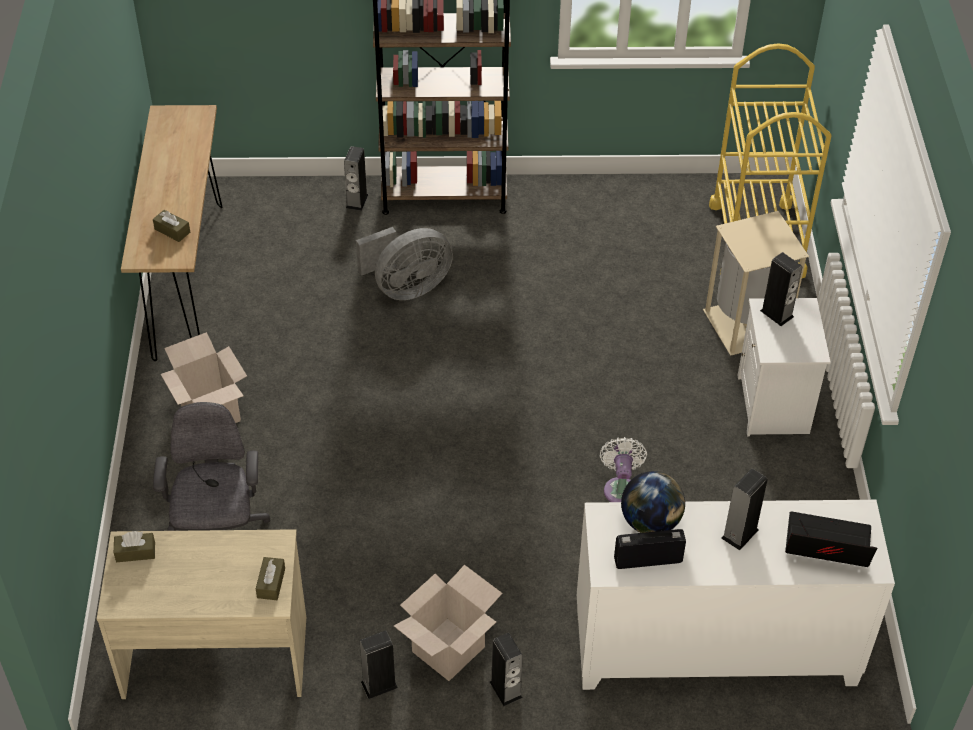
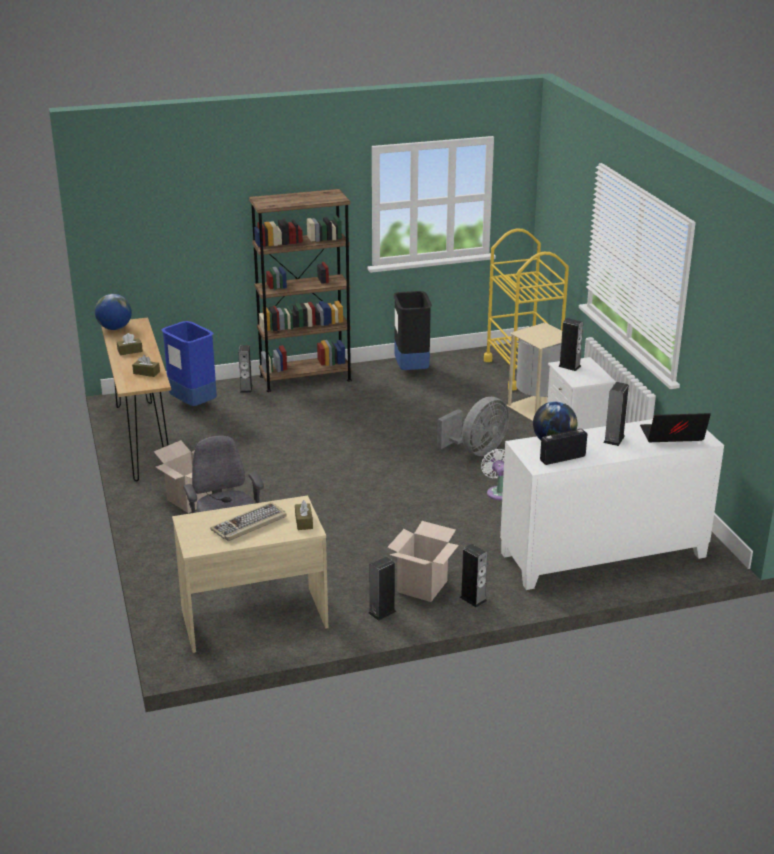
camera: 15 degrees left, 20 degrees down
(135, 552) = (196, 522): brown tissue box -> brown tissue box (130, 351)
(164, 122) = (115, 328): none -> globe
(200, 572) = (249, 524): none -> keyboard
(275, 220) = (193, 404): none -> blue trash can
(407, 287) = (301, 422): grey fan -> grey fan (476, 451)
(597, 205) = (411, 370): none -> black trash can

